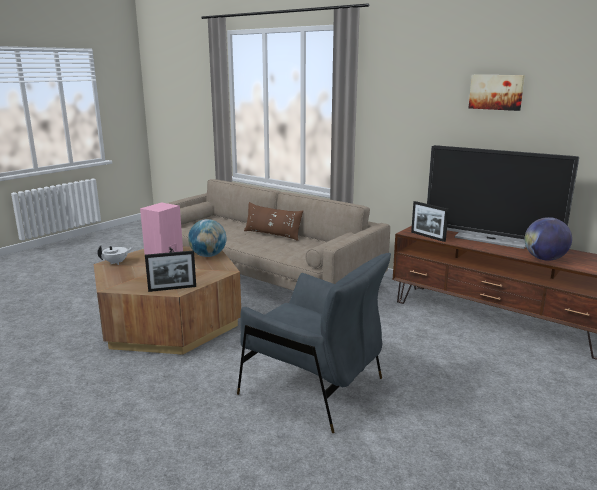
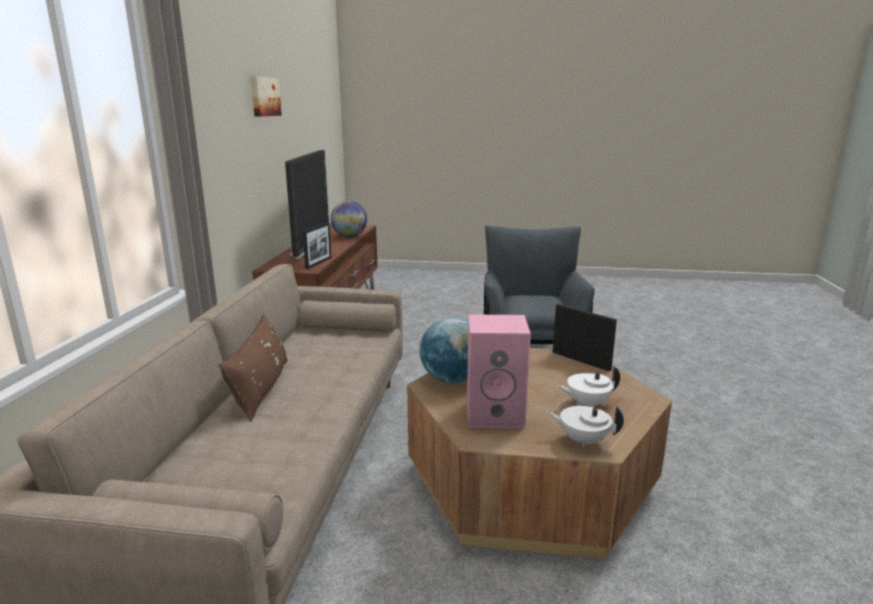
camera: 120 degrees left, 0 degrees up
(135, 273) = (587, 404): none -> white teapot

